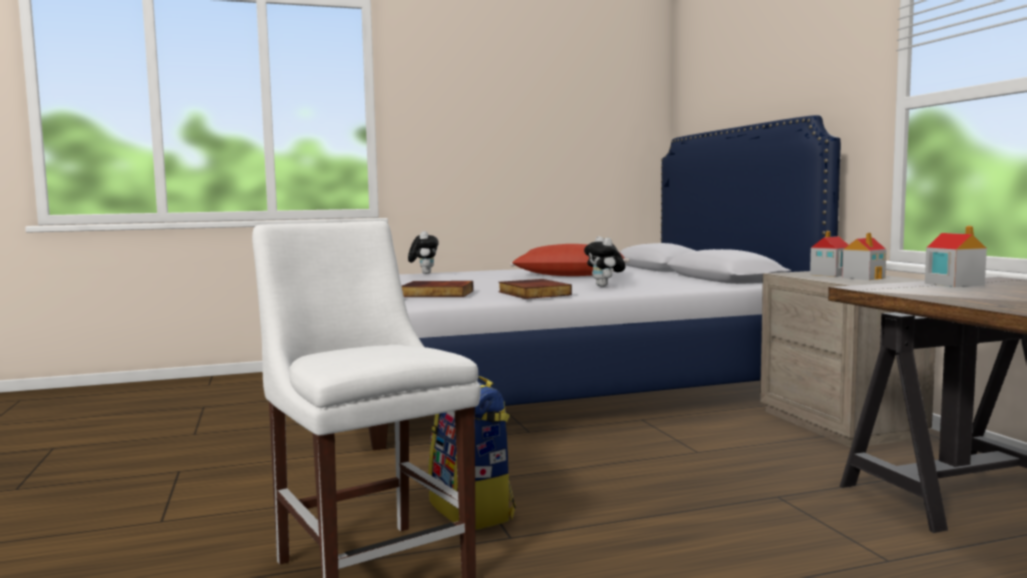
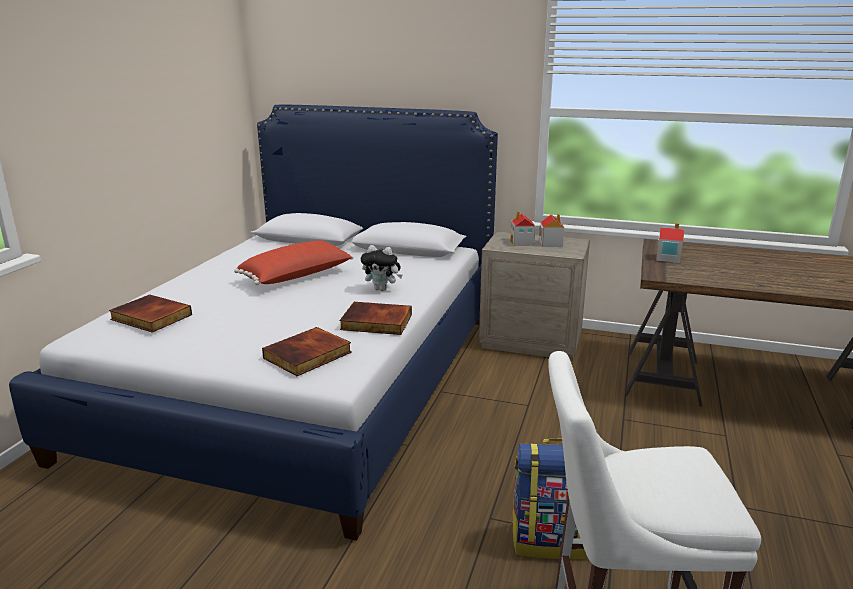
camera: 55 degrees left, 15 degrees up
(424, 273) = (150, 317): plush toy -> book

